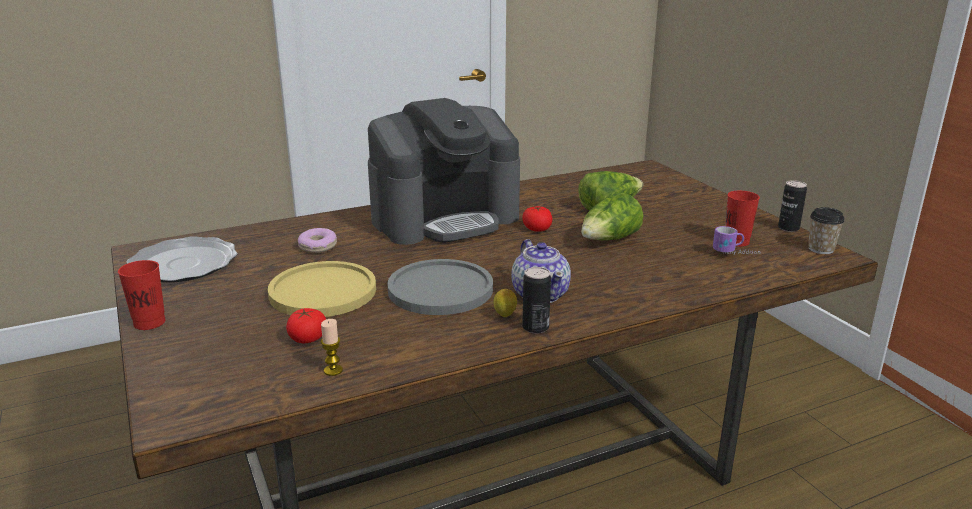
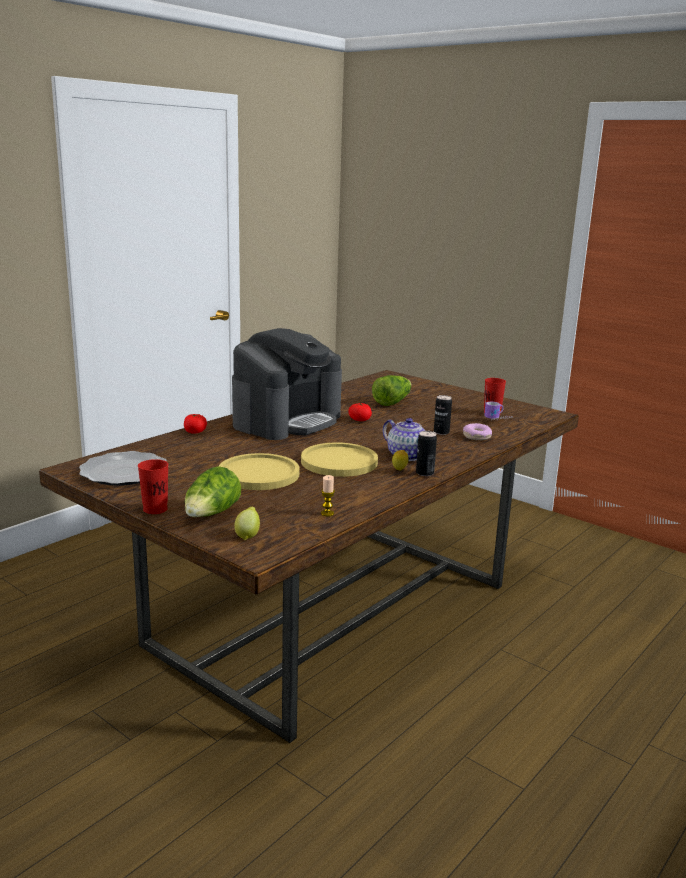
camera: 25 degrees left, 5 degrees down
(198, 386) = (248, 535): none -> lemon
(308, 338) = (286, 500): tomato -> tomato (195, 432)
(317, 247) = (216, 448): donut -> donut (477, 437)
(440, 289) = (339, 462): grey plate -> yellow plate
(609, 240) = (415, 421): lettuce -> lettuce (211, 514)
(788, 228) = (514, 402): can -> can (441, 432)
(821, 249) = (543, 411): cup -> none

